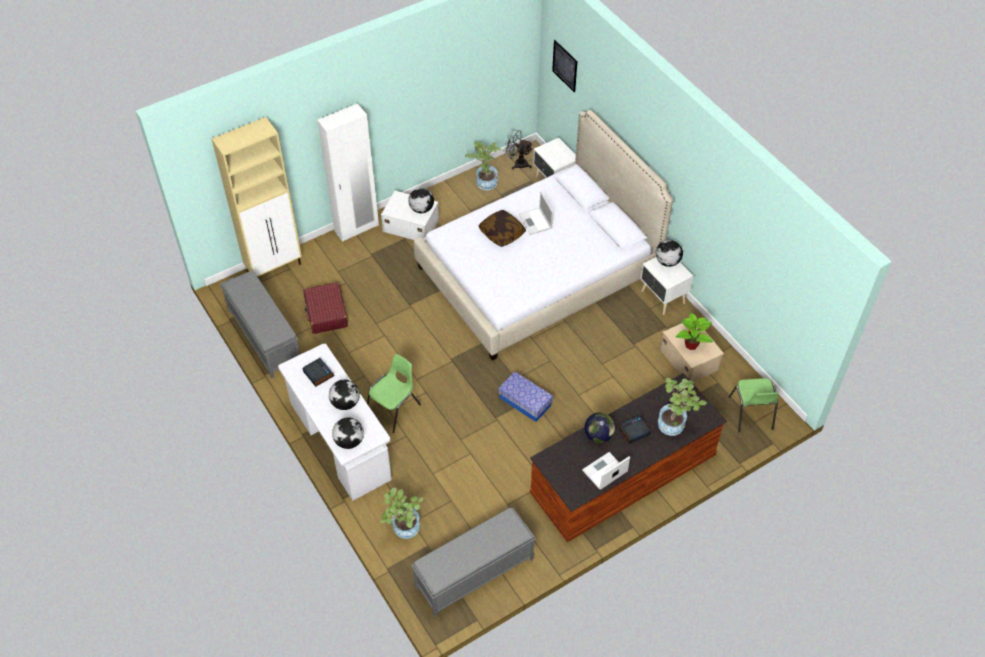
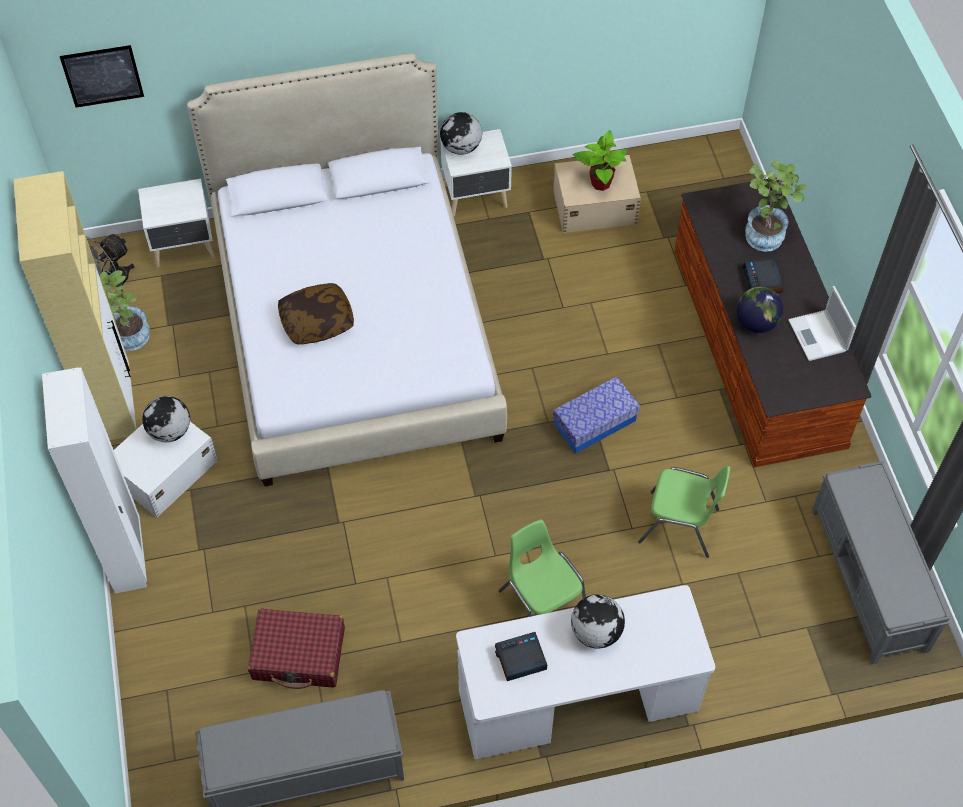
camera: 70 degrees left, 5 degrees up
(275, 267) = (150, 714): beige cabinet -> beige cabinet (115, 411)
(349, 441) = (674, 645): globe -> none
(404, 530) = (771, 652): potted plant -> none
(535, 222) = (314, 270): laptop -> none
(751, 414) = (709, 176): green chair -> green chair (680, 526)

